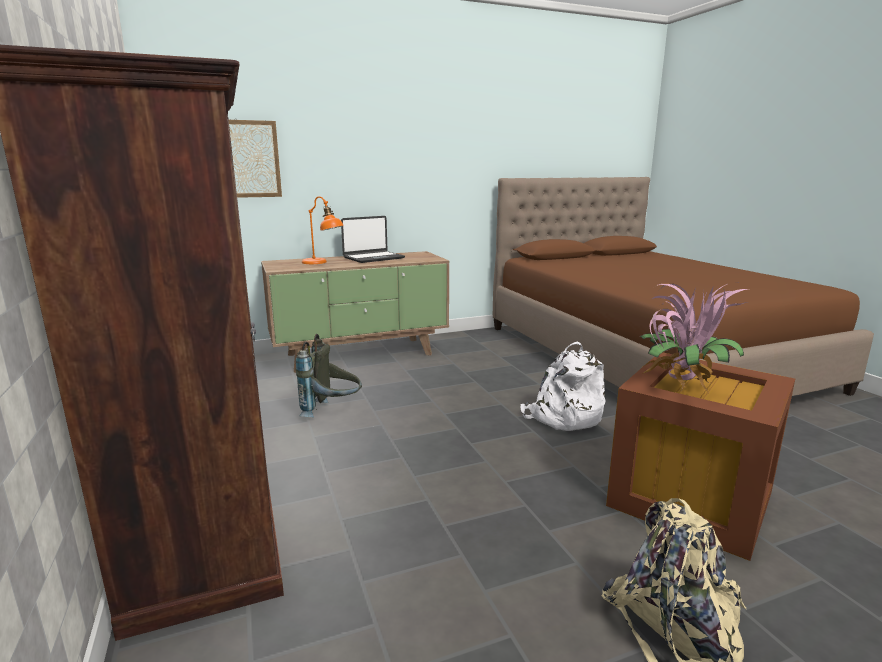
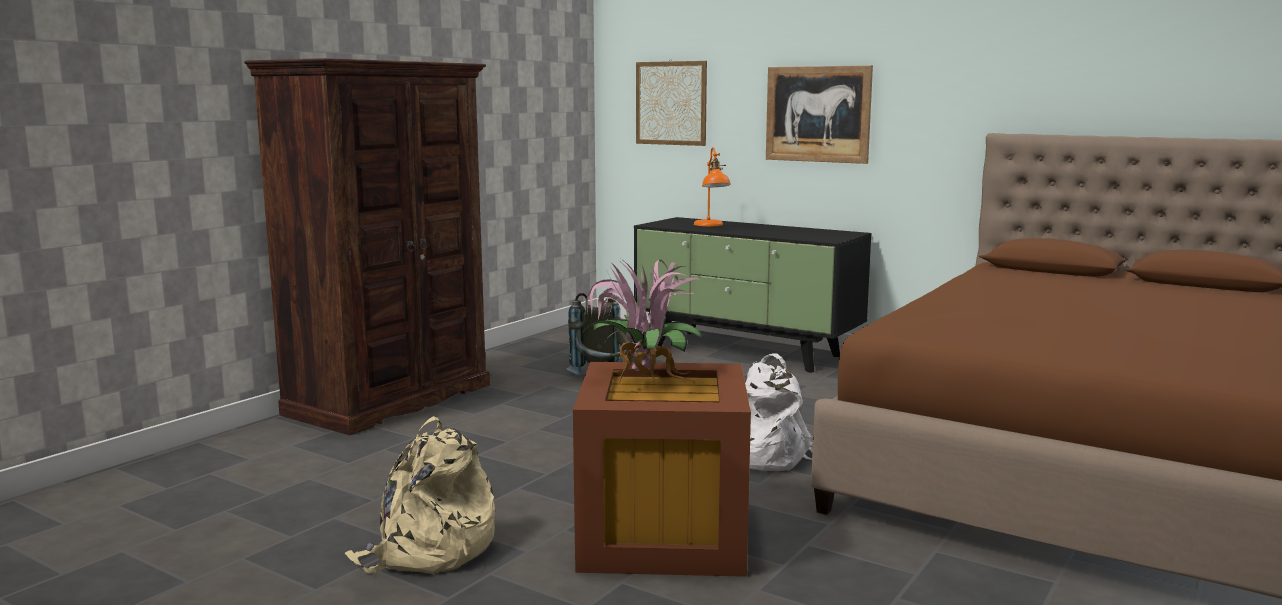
camera: 55 degrees right, 5 degrees down
(359, 354) = (746, 350): green dresser -> black dresser
(373, 258) = (776, 229): laptop -> none
(379, 167) = (817, 114): none -> picture

